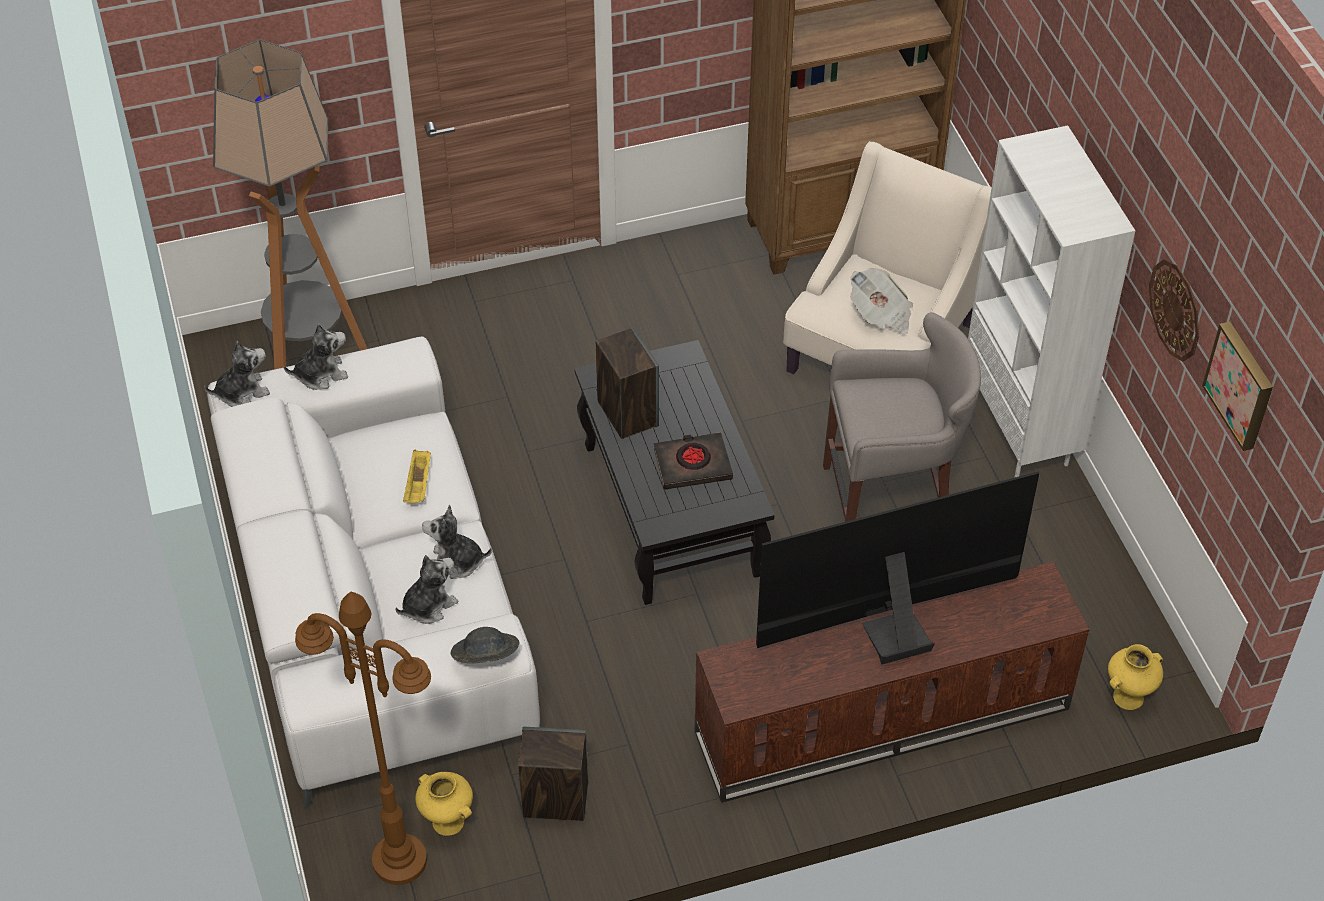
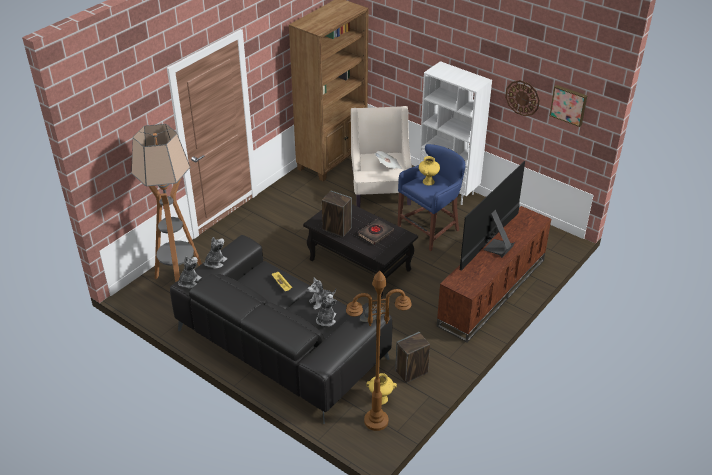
camera: 35 degrees left, 10 degrees down
(374, 601) = (281, 344): white sofa -> black sofa
(891, 503) = (430, 229): grey stool -> blue stool
(1128, 696) = (556, 248): yellow vase -> yellow vase (428, 181)

